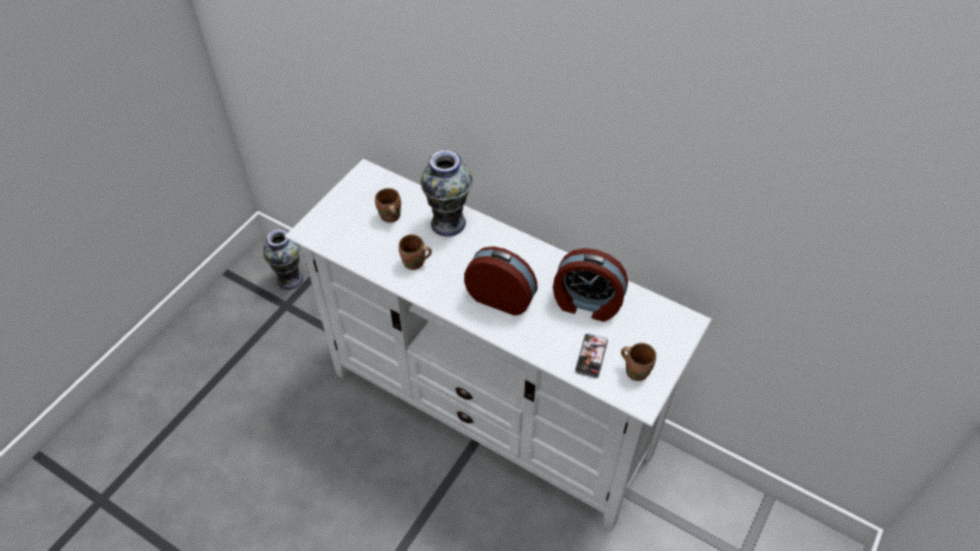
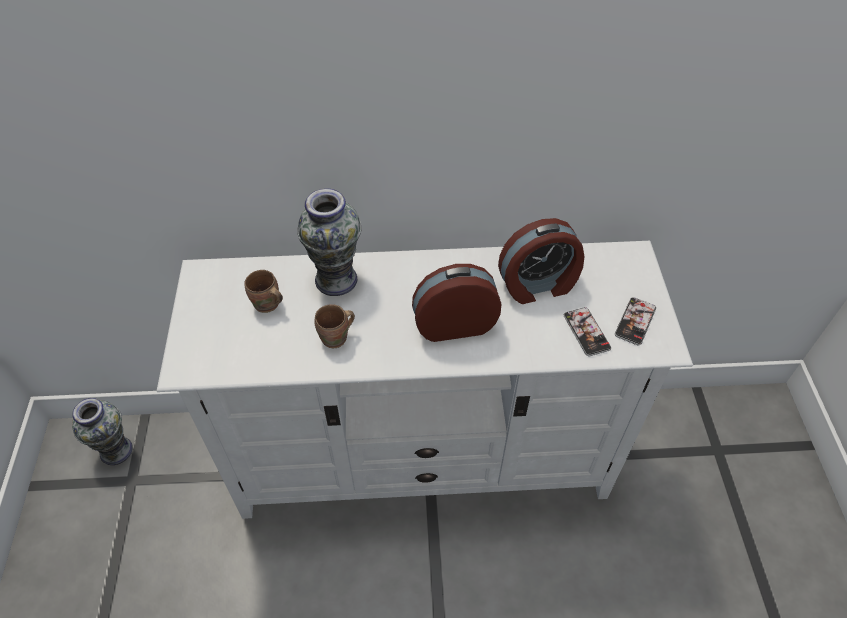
camera: 35 degrees left, 0 degrees up
(636, 370) = (635, 321): brown mug -> phone

